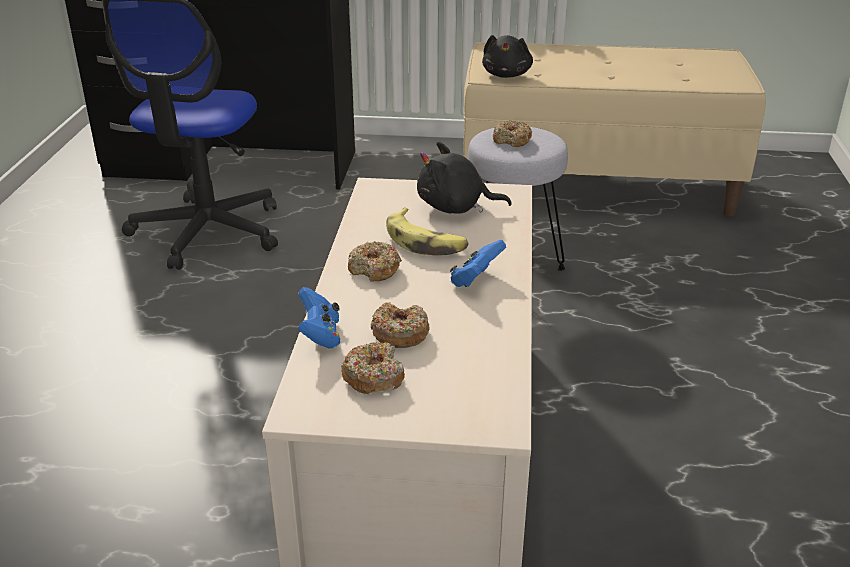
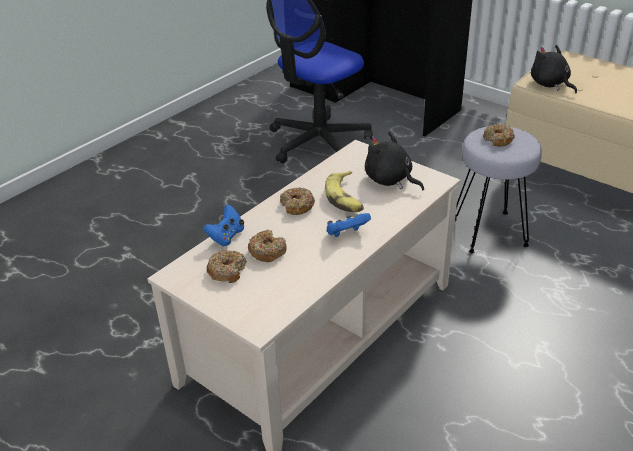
camera: 35 degrees right, 5 degrees up
(506, 75) = (550, 84): black plush toy -> black plush toy turned 105 degrees clockwise

